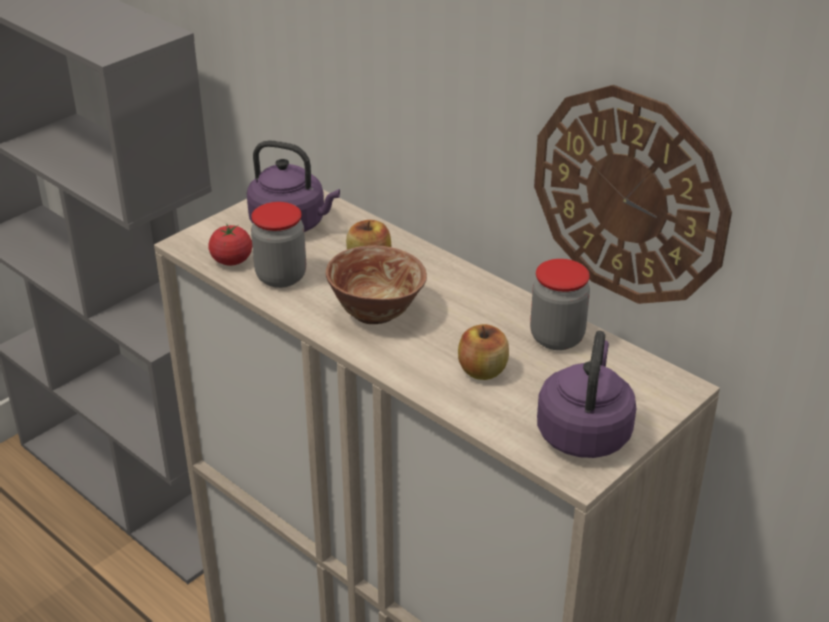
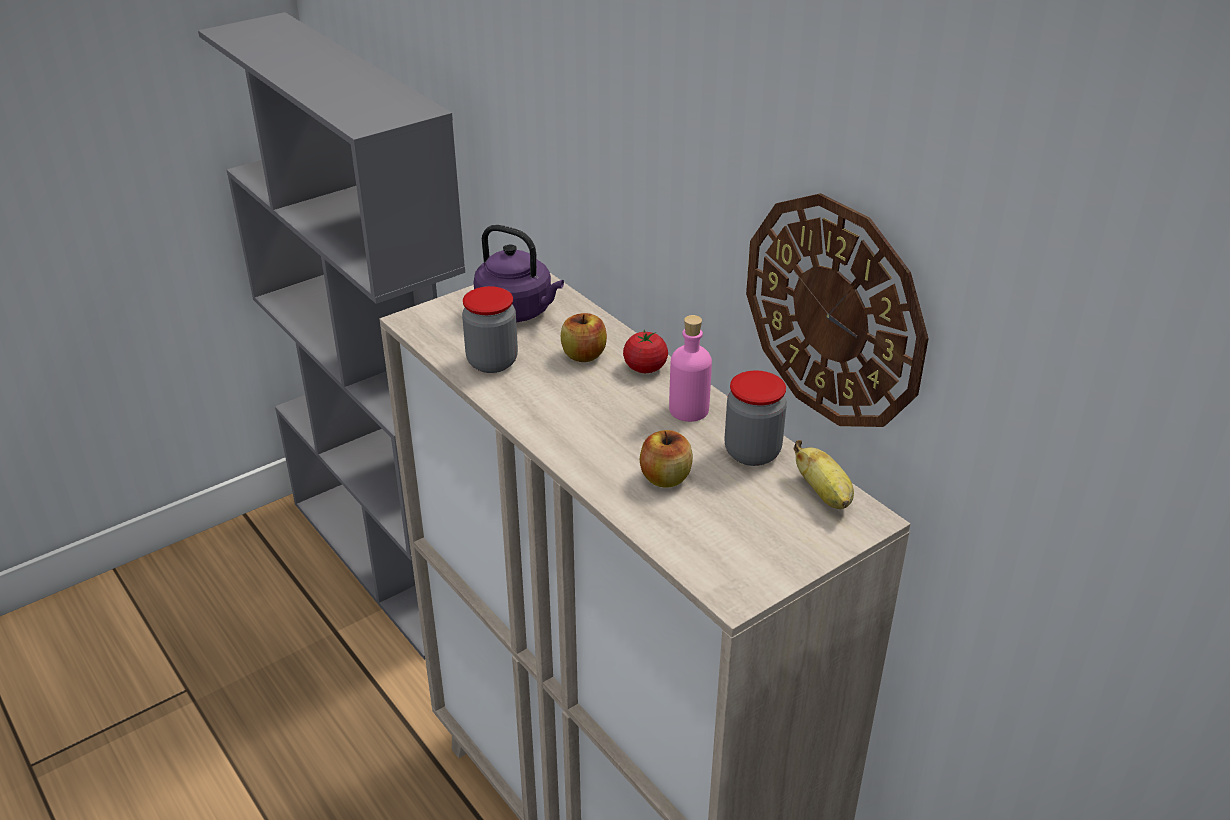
camera: 10 degrees right, 0 degrees up
(232, 260) = (449, 341): tomato -> tomato (645, 368)
(376, 312) = (575, 407): bowl -> none
(485, 303) = (689, 410): none -> pink bottle
(584, 431) = (752, 552): purple kettle -> none
(635, 370) = (824, 495): none -> banana

